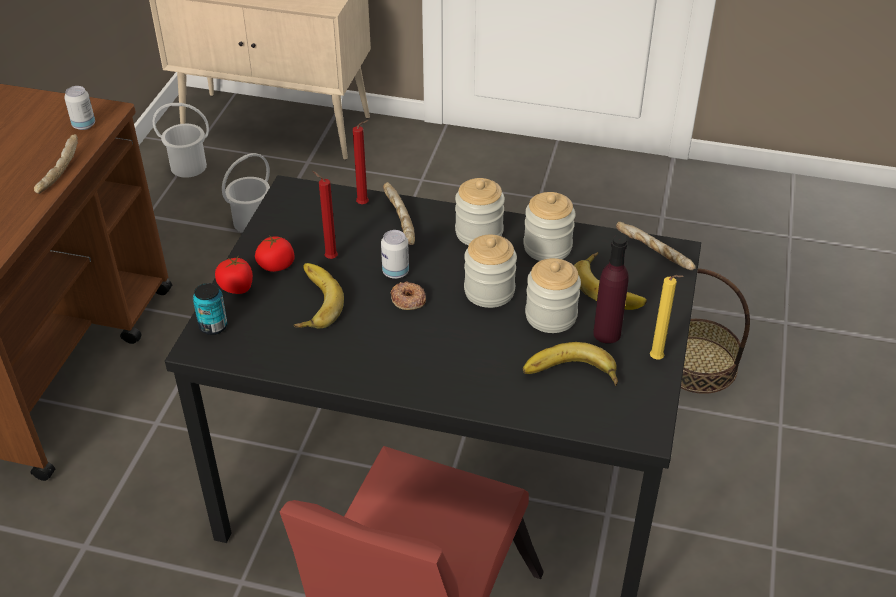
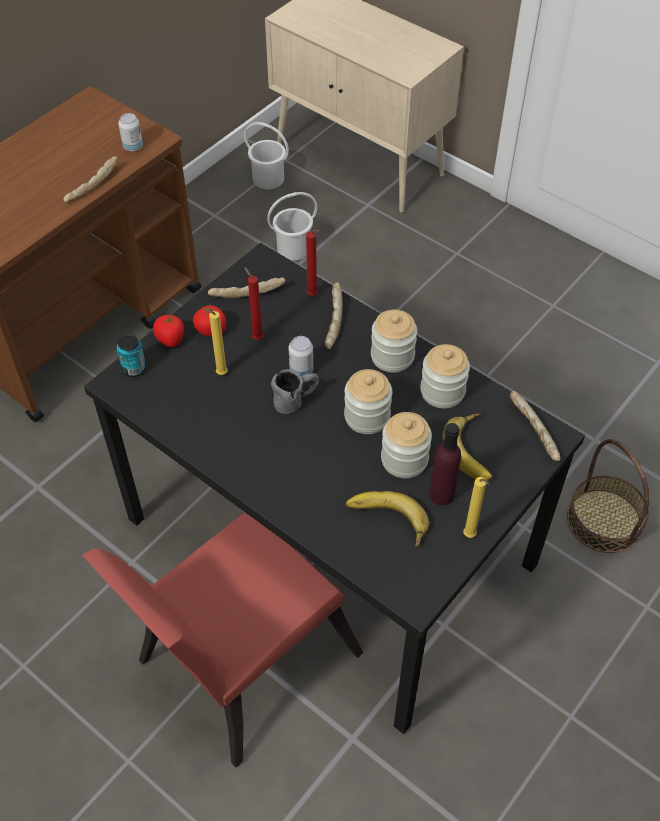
camera: 25 degrees right, 10 degrees up
(293, 221) = (247, 292): none -> bread
(311, 301) = (219, 373): banana -> yellow candle
(408, 299) = (296, 399): donut -> grey mug

